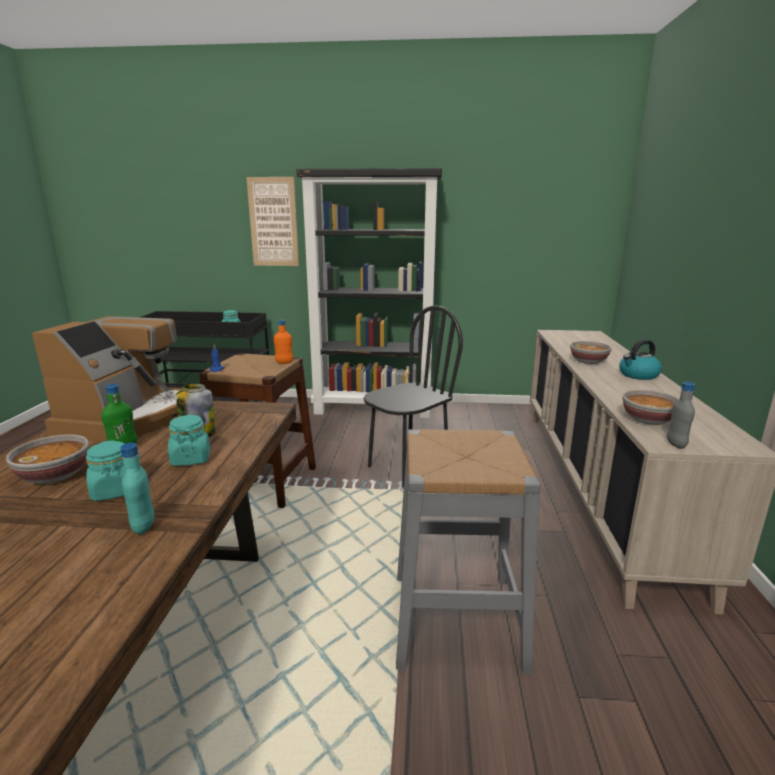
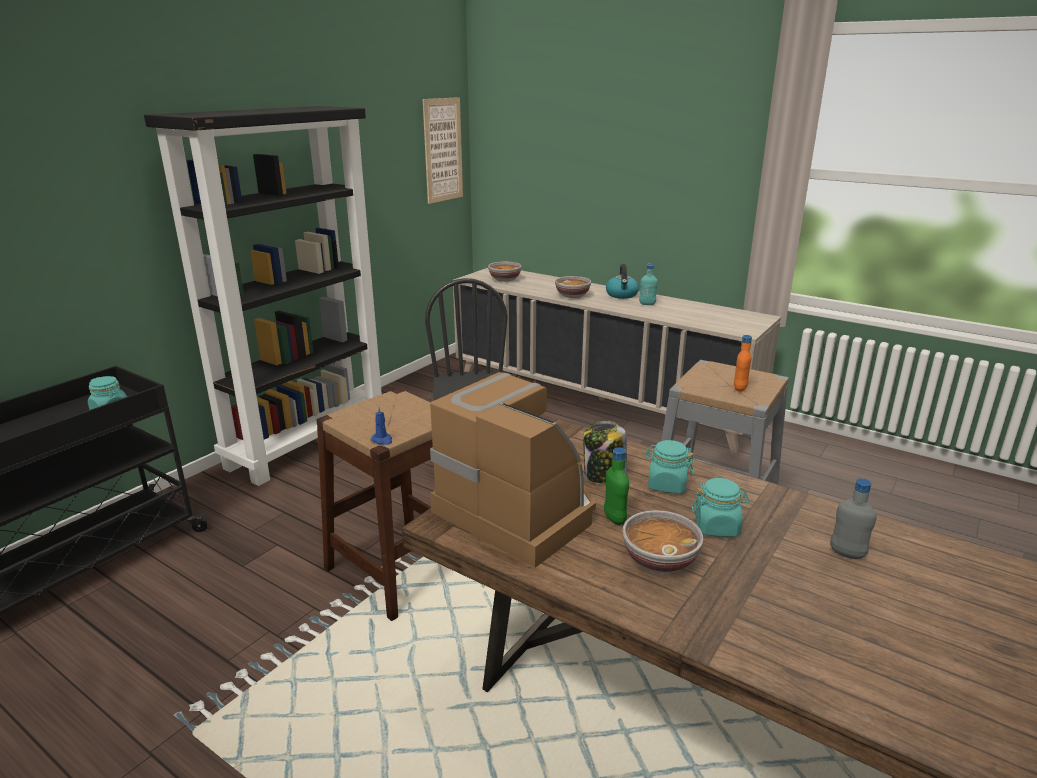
camera: 60 degrees left, 5 degrees up
(143, 526) = (790, 516): turquoise bottle -> turquoise bottle (647, 304)
(273, 222) = (87, 205): picture -> picture (443, 150)
(284, 362) = (409, 399): orange bottle -> orange bottle (740, 388)
(648, 419) = (706, 322): bowl -> bowl (504, 279)
(676, 444) = (749, 329): grey bottle -> grey bottle (847, 554)

